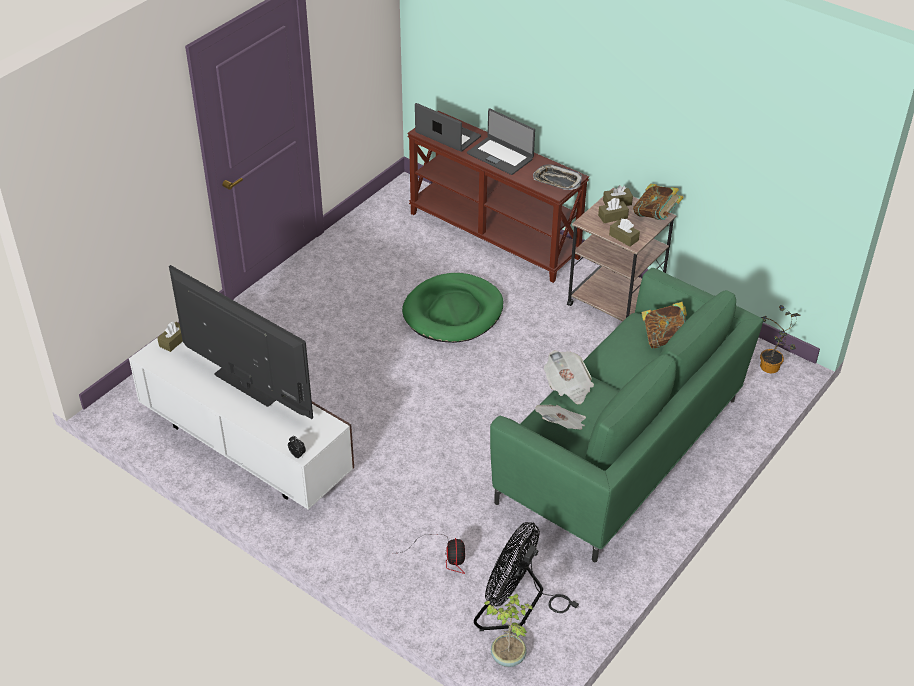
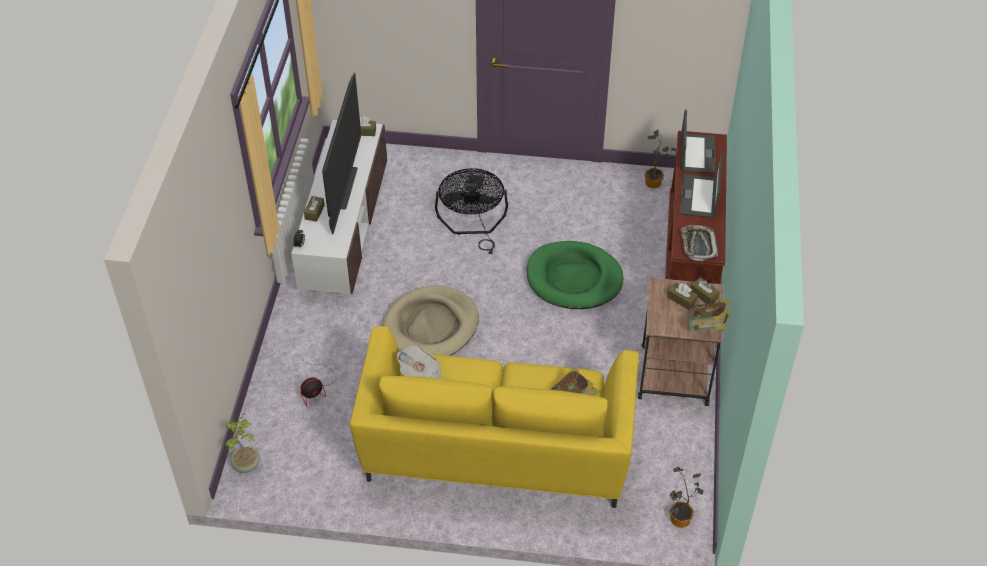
camera: 60 degrees right, 5 degrees up
(381, 212) = (655, 182): none -> potted plant
(432, 434) = (431, 326): none -> beige dog bed
(521, 601) = (301, 450): black fan -> black fan (474, 226)
(568, 387) = (468, 362): newspaper -> none
(621, 451) = (496, 451): green sofa -> yellow sofa
(623, 237) = (659, 317): brown tissue box -> brown tissue box (314, 212)

